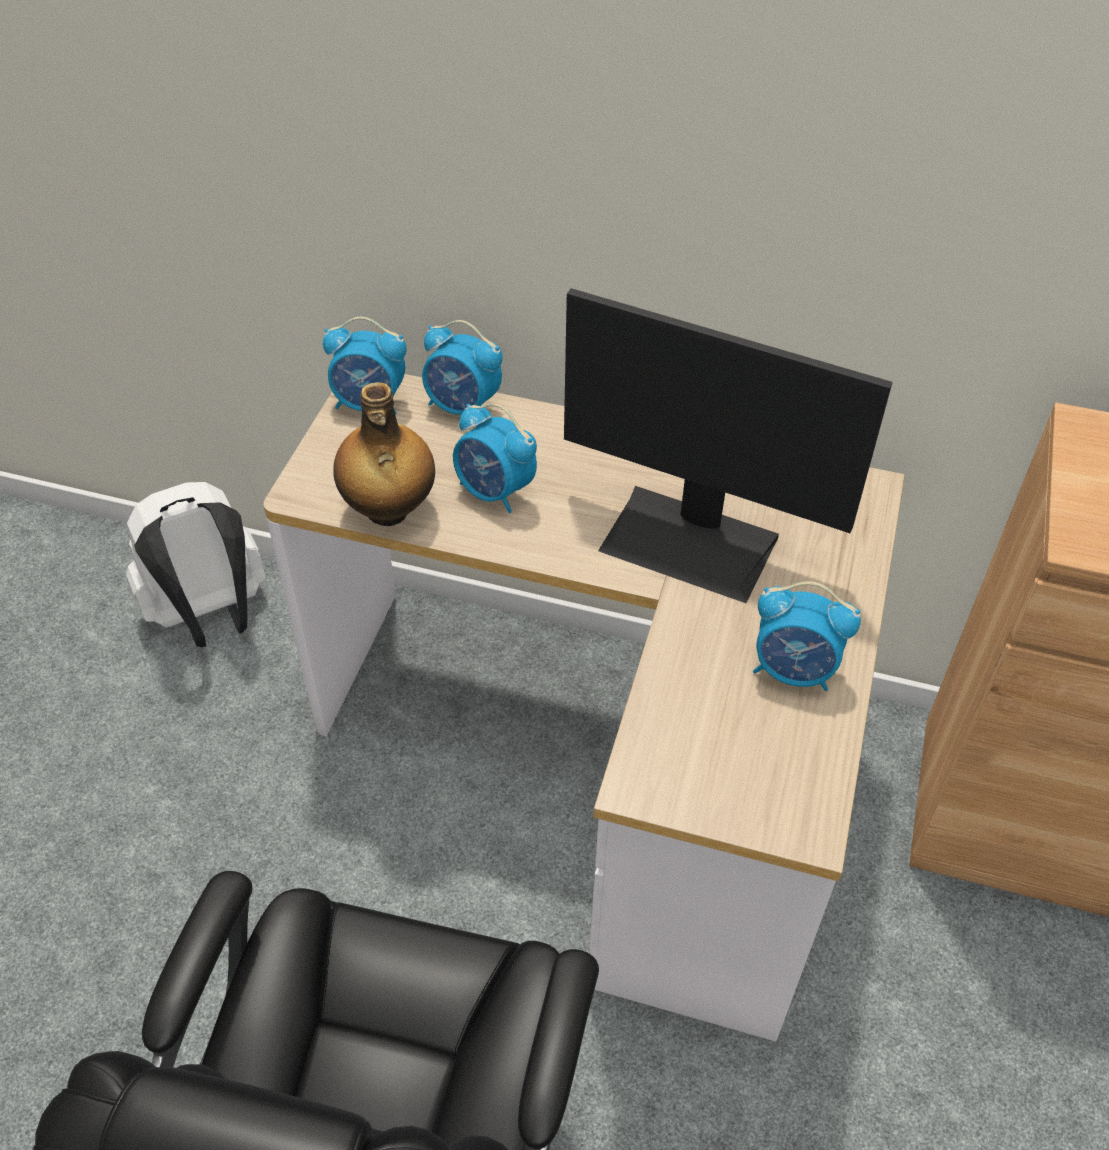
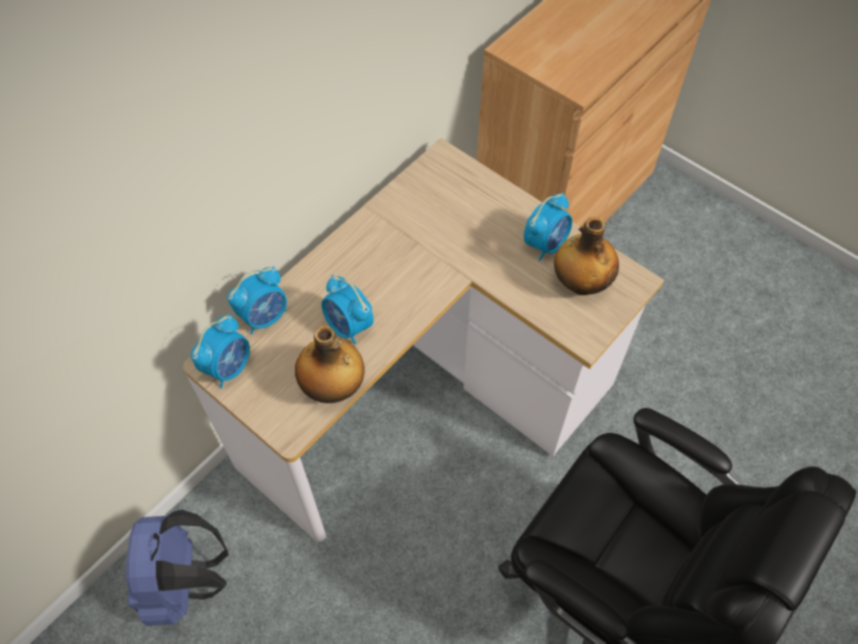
camera: 65 degrees left, 10 degrees up
(211, 617) = (185, 582): white backpack -> blue backpack
(494, 492) = (349, 326): alarm clock -> alarm clock turned 75 degrees clockwise
(691, 541) = (439, 248): monitor -> none
(747, 744) = (580, 283): none -> bottle

